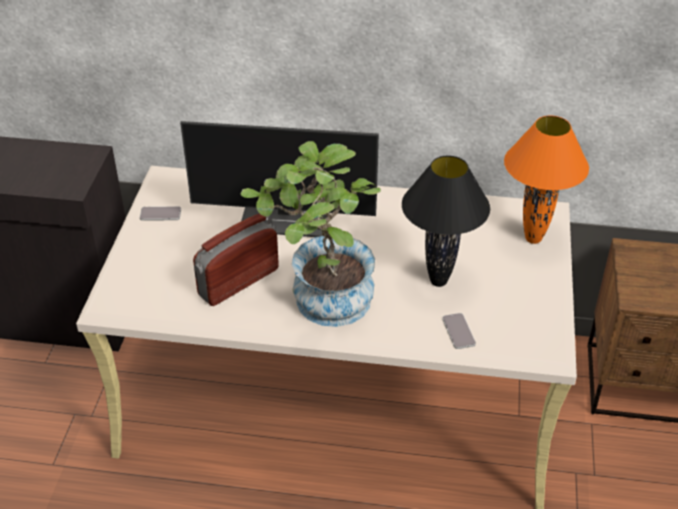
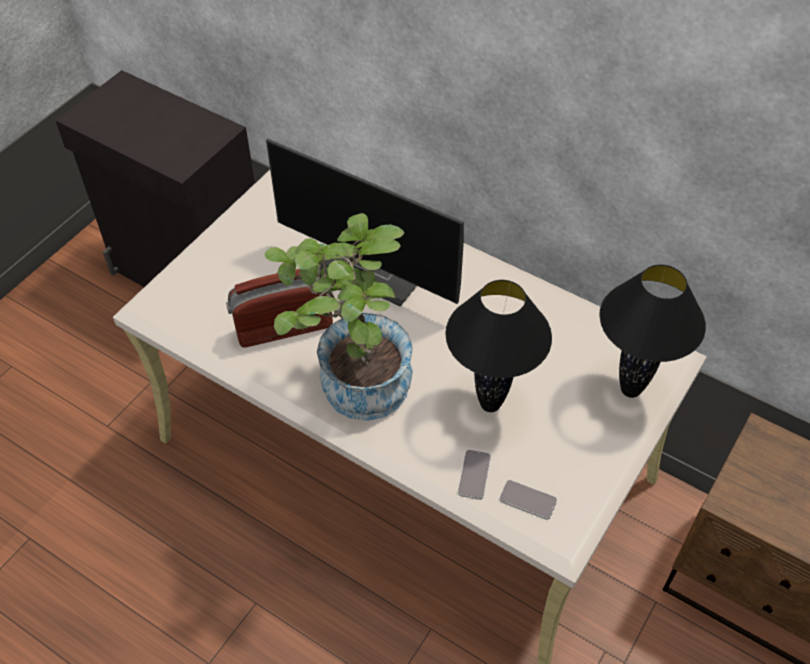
camera: 25 degrees right, 10 degrees up
(160, 214) = (255, 221): phone -> phone (528, 500)
(532, 238) = (630, 389): orange table lamp -> black table lamp

